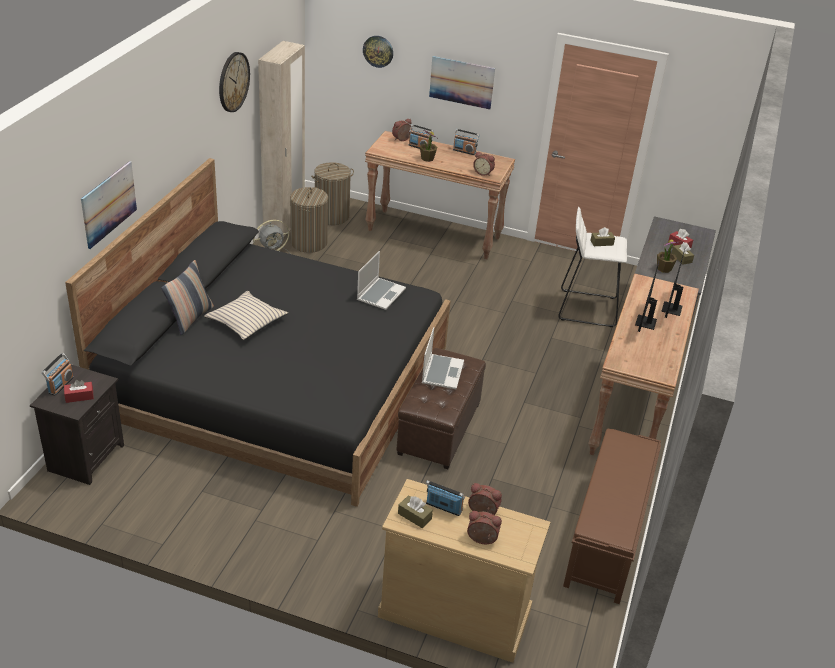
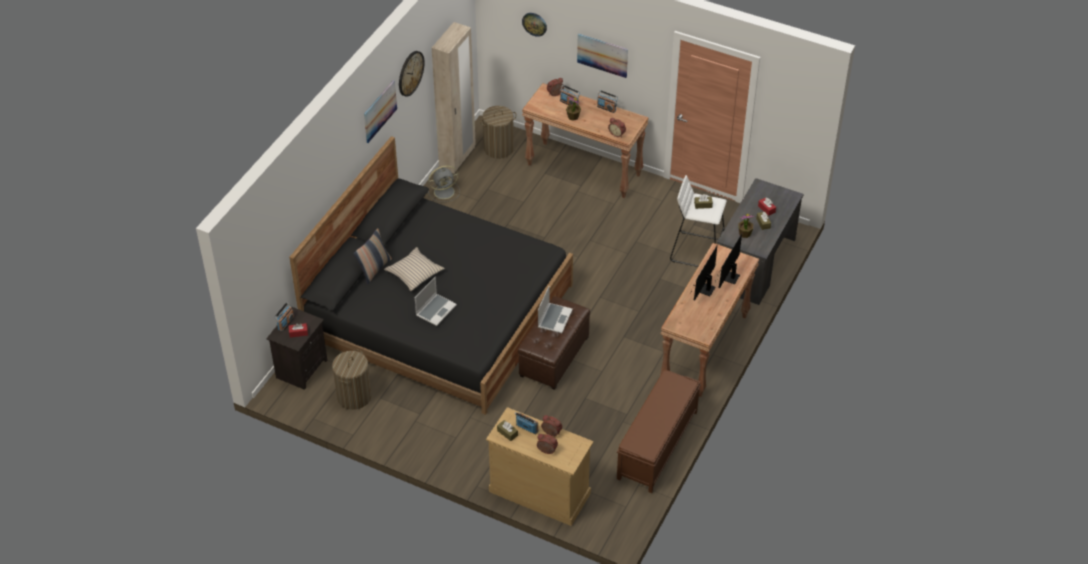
camera: 10 degrees right, 10 degrees up
(109, 204) = (317, 196): picture -> picture (380, 111)
(309, 243) = (476, 178): laundry basket -> laundry basket (354, 396)
(381, 294) = (517, 250): laptop -> laptop (436, 310)

